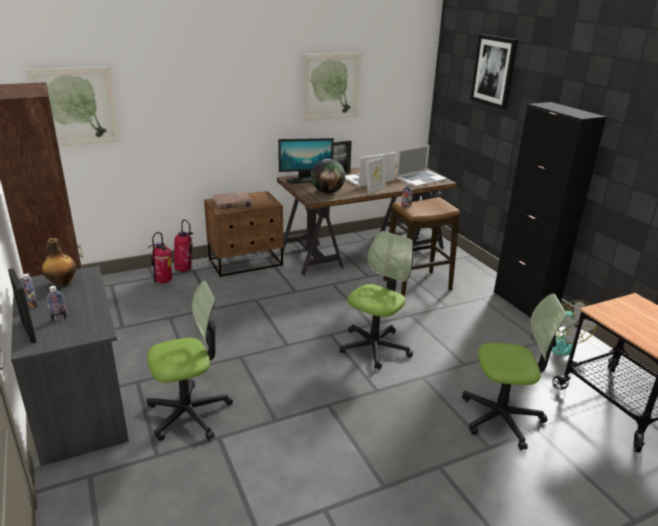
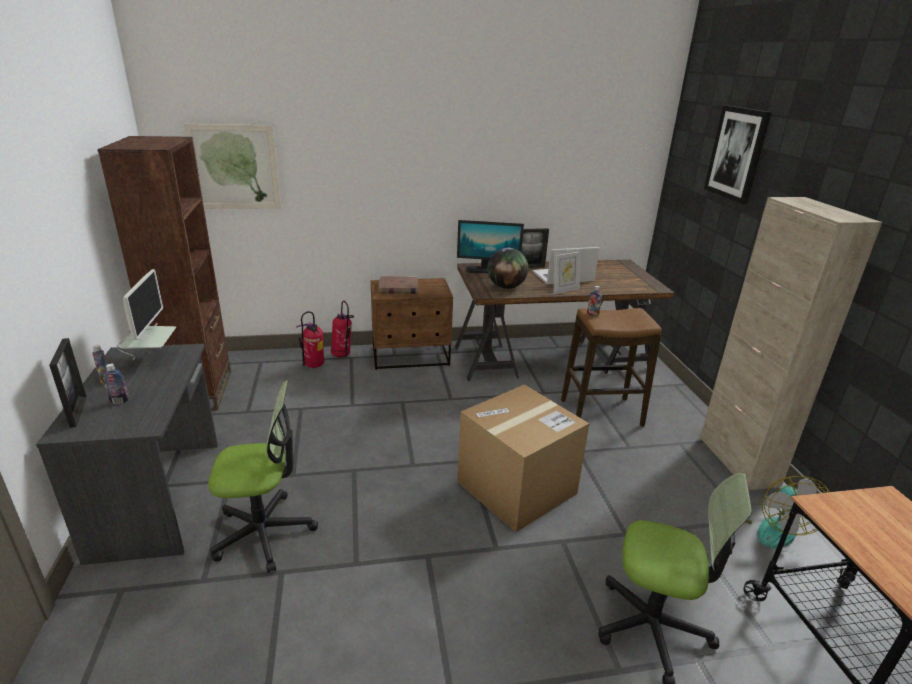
camera: 15 degrees right, 0 degrees up
(62, 283) = (152, 359): bottle -> monitor
(331, 87) = (531, 163): picture -> none
(374, 347) = (516, 487): office chair -> cardboard box
(421, 179) = (629, 282): laptop -> none
(524, 304) = (737, 461): black cabinet -> beige cabinet

